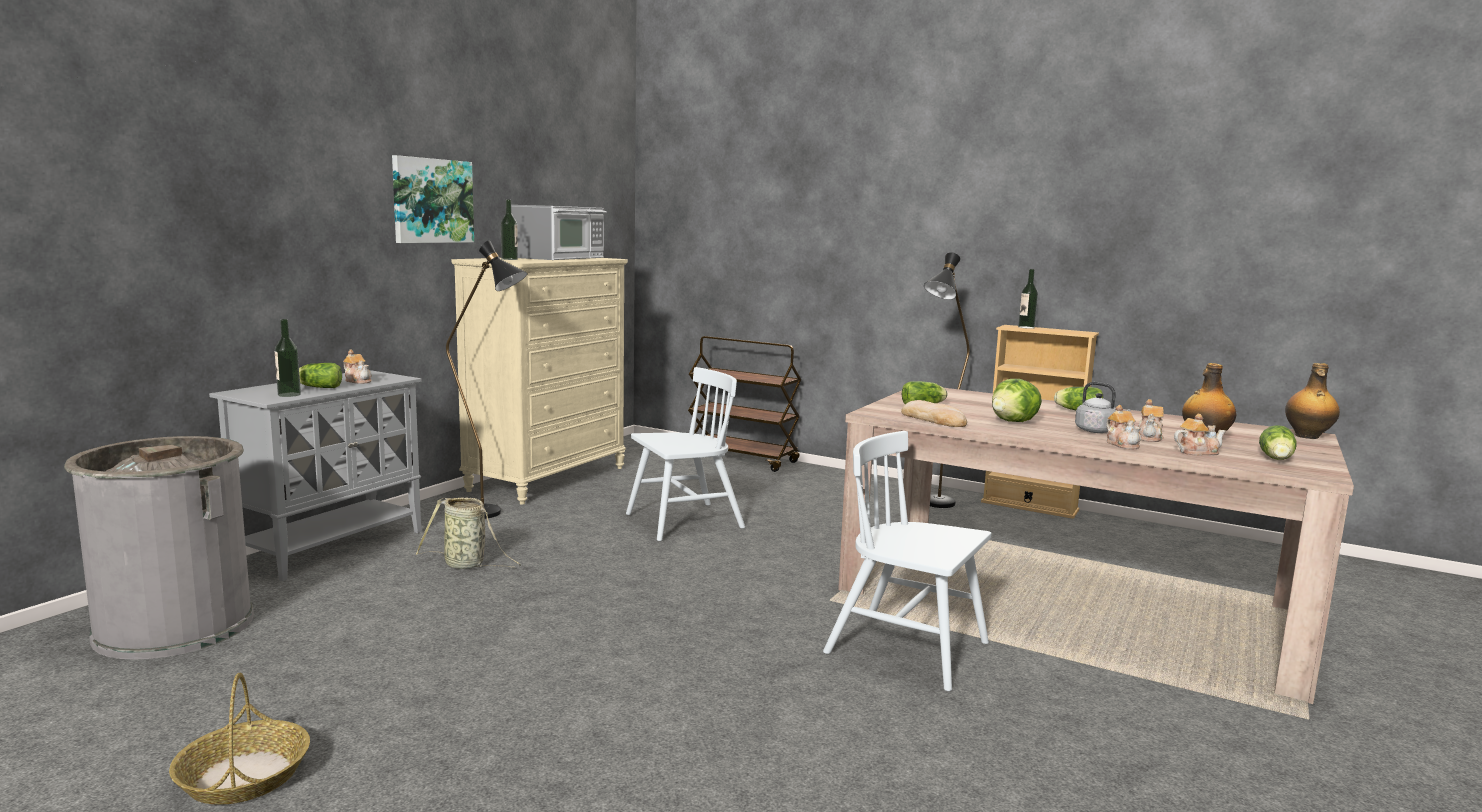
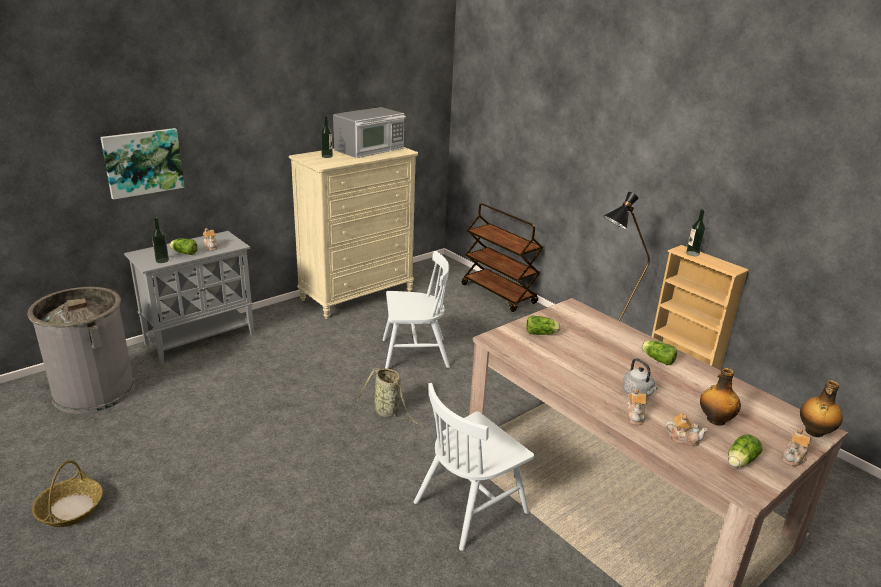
camera: 20 degrees right, 15 degrees up
(432, 201) = (275, 117): picture -> picture (143, 162)
(467, 565) = (262, 370): basket -> basket (388, 412)
(494, 515) = (304, 326): black floor lamp -> none
(908, 648) = (471, 506): white chair -> white chair turned 90 degrees counterclockwise
(934, 419) = (529, 355): bread -> none
(1014, 422) = (586, 368): lettuce -> none
(1149, 438) = (669, 410): teapot -> teapot (793, 457)

